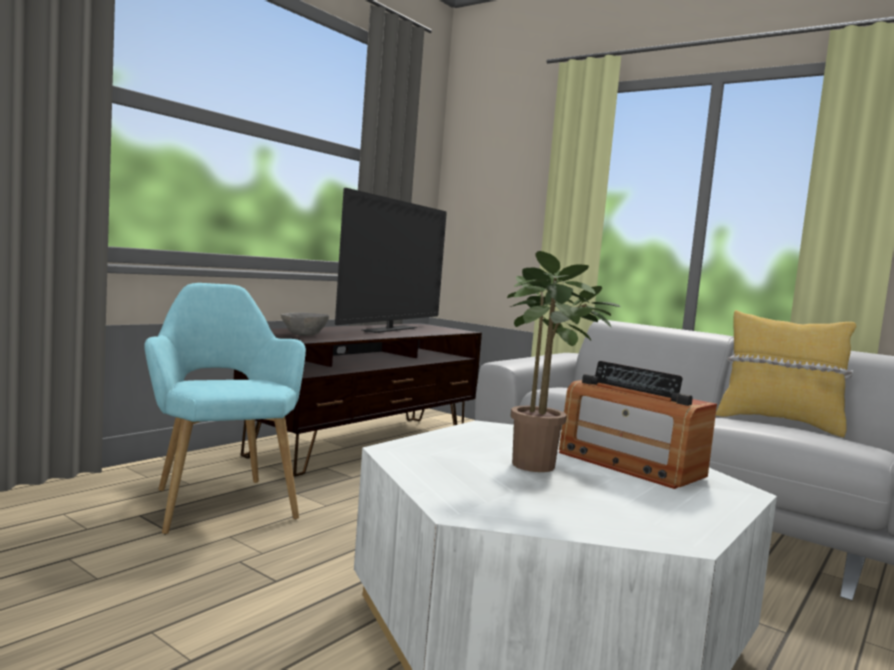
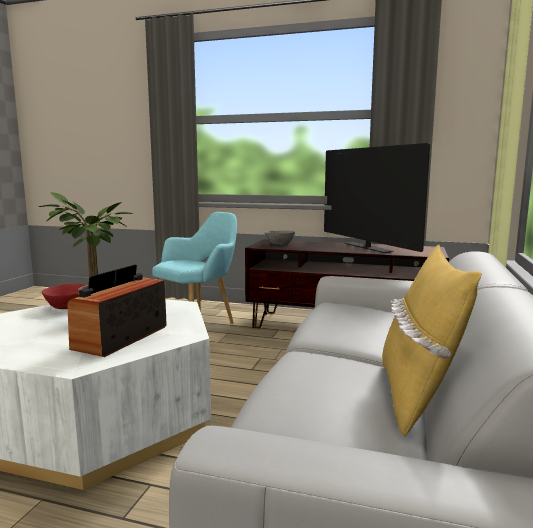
camera: 70 degrees right, 5 degrees up
(390, 329) = (367, 247): television -> television turned 60 degrees clockwise
(436, 473) = (66, 307): none -> red bowl

